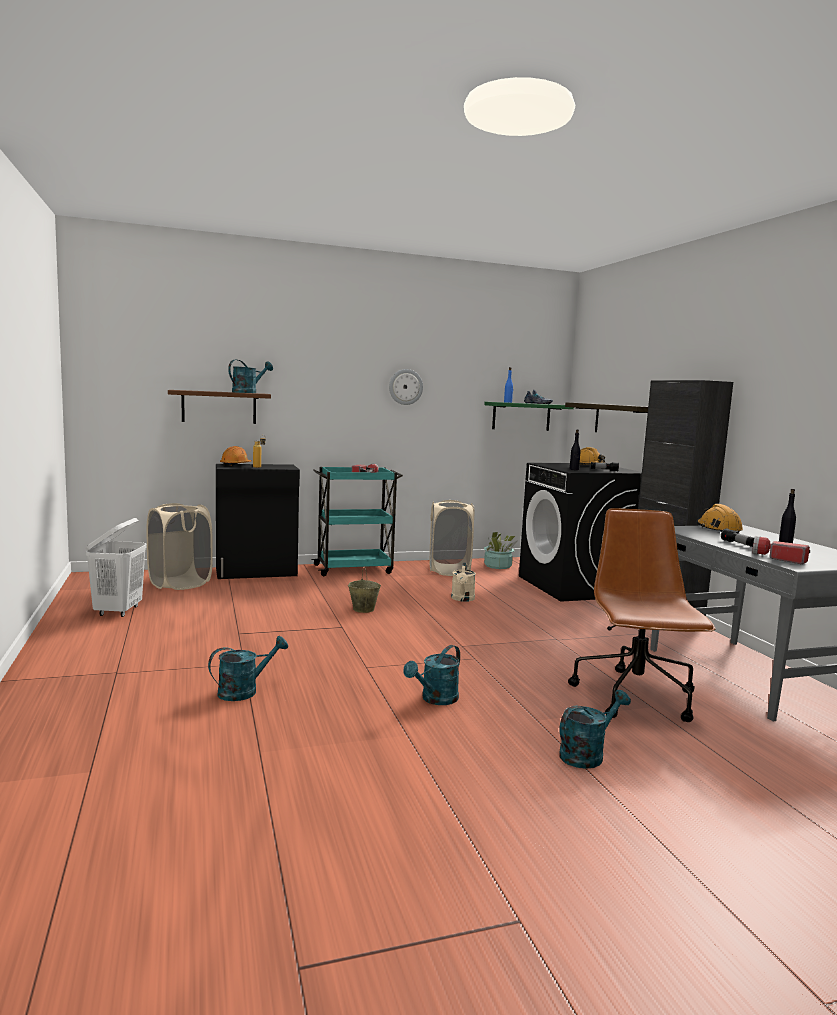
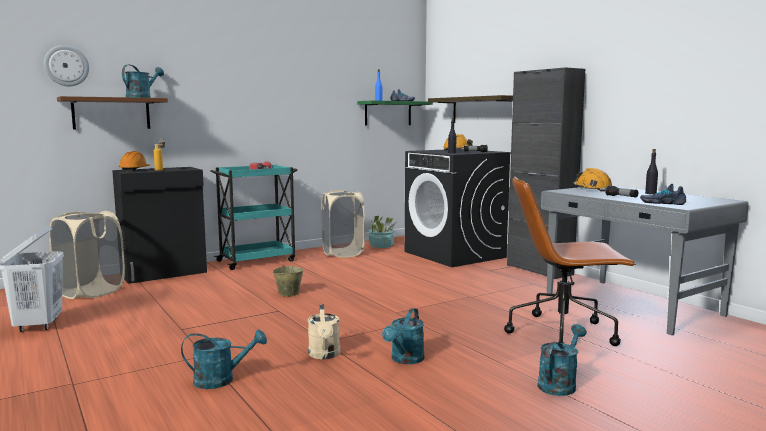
camera: 15 degrees left, 0 degrees up
(244, 691) = (221, 380): turquoise watering can -> turquoise watering can turned 45 degrees clockwise
(405, 387) = (288, 89): wall clock -> wall clock (66, 66)
(462, 599) = (370, 275): beige watering can -> beige watering can (325, 355)
(636, 697) = (563, 333): brown office chair -> brown office chair turned 75 degrees counterclockwise
(778, 558) = (662, 203): flashlight -> shoe

